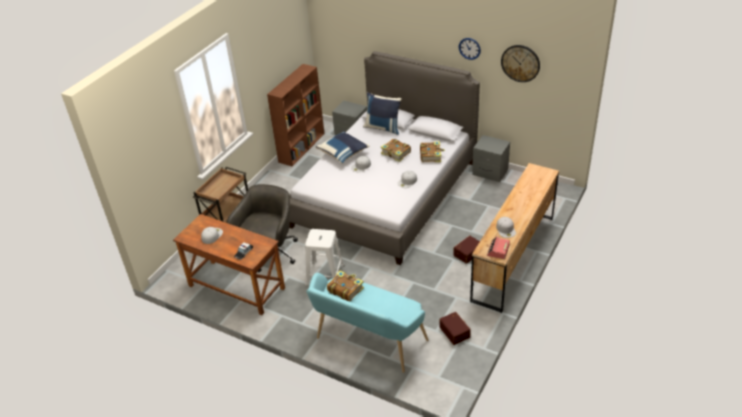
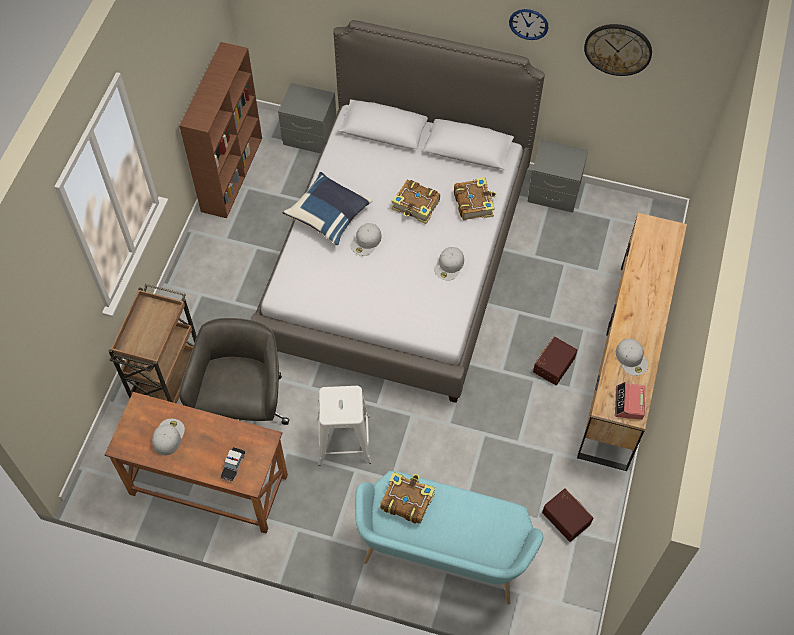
camera: 15 degrees left, 20 degrees up
(383, 127) = (380, 148): blue pillow -> none

